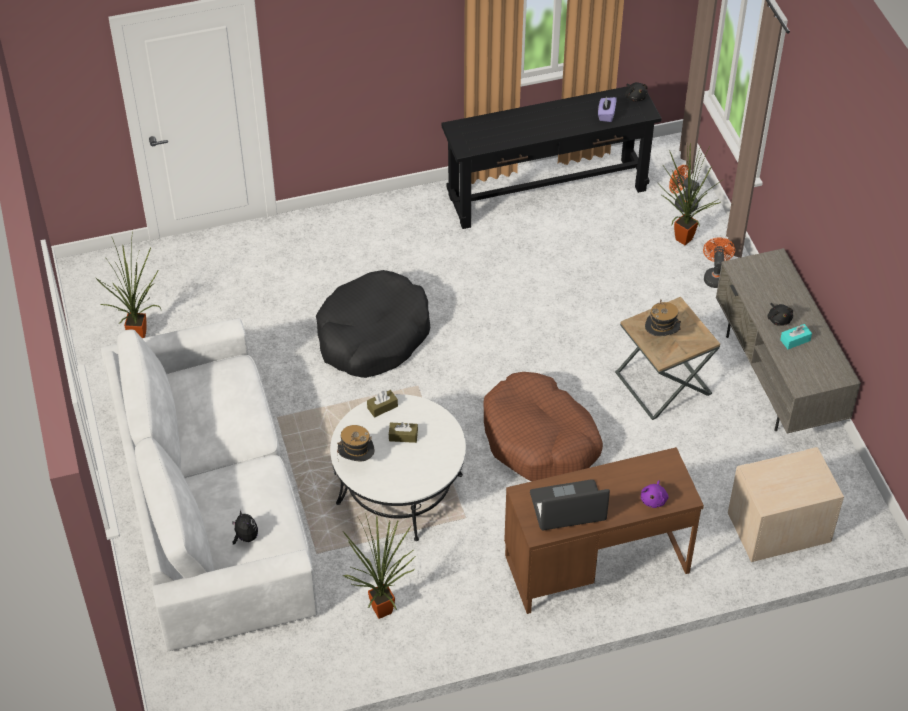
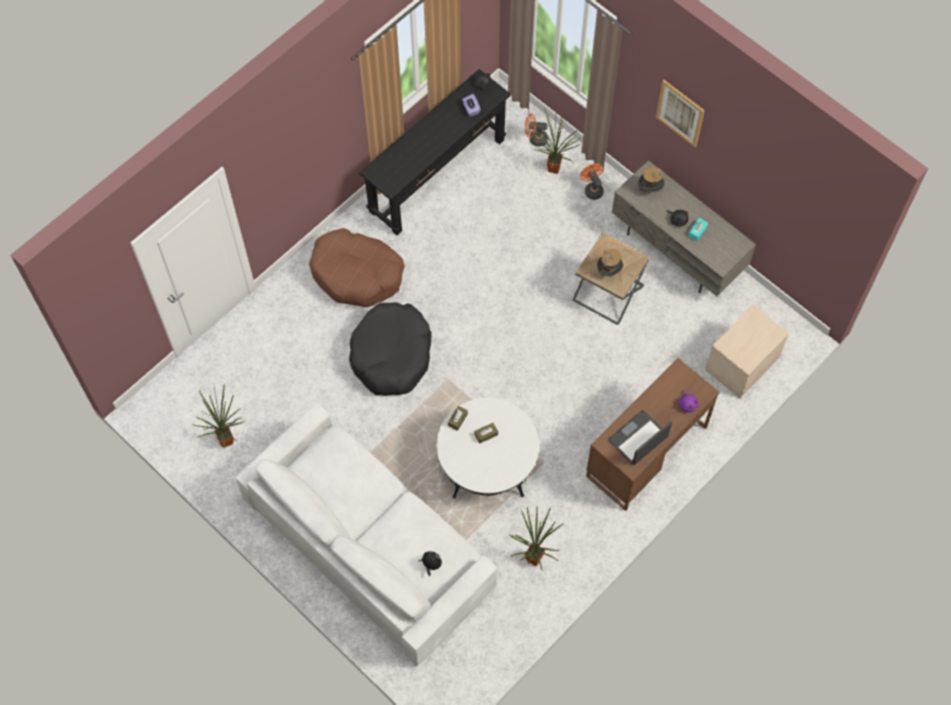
camera: 30 degrees left, 15 degrees up
(356, 460) = (467, 469): hat -> hat (650, 189)
(540, 440) = (555, 378): brown dog bed -> brown dog bed (357, 274)
(821, 168) = (680, 113): none -> picture

